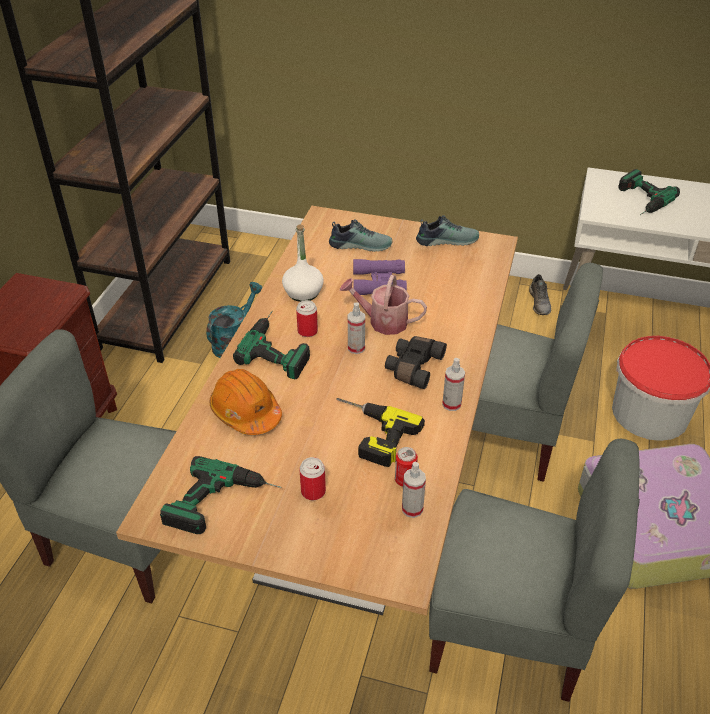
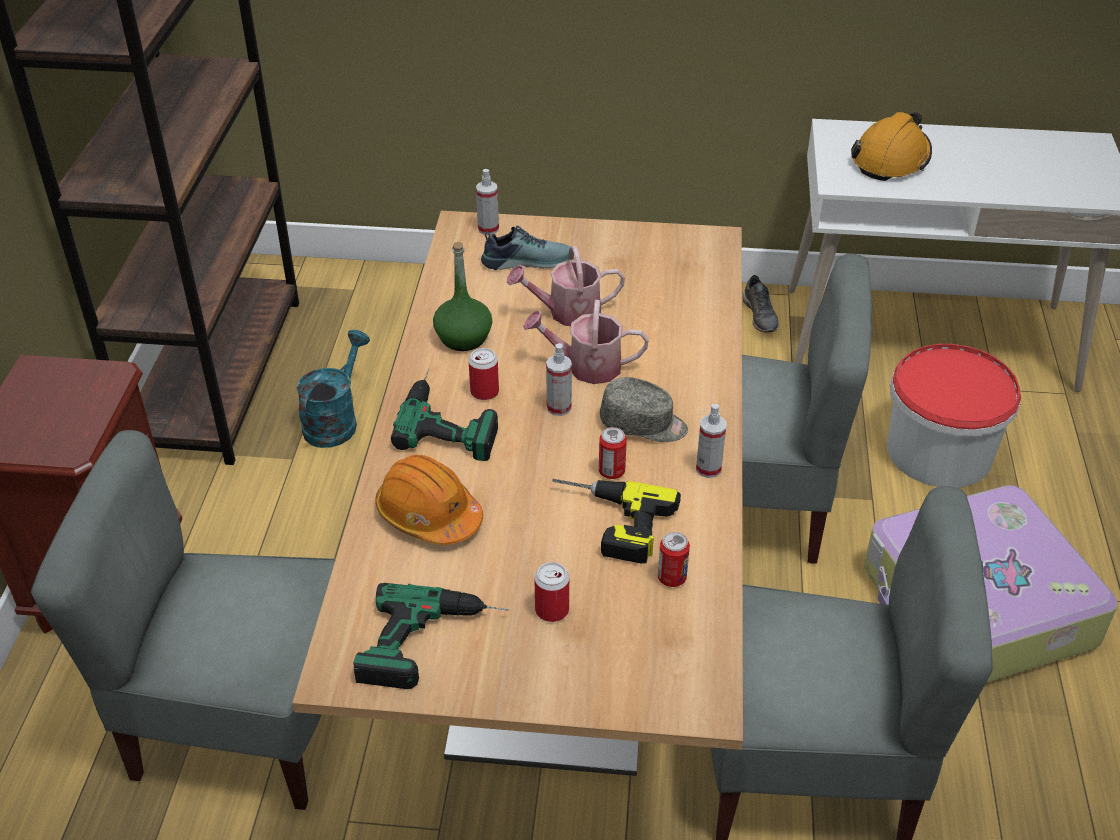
camera: 10 degrees left, 0 degrees up
(303, 293) = (463, 338): white bottle -> green bottle
(379, 283) = (566, 312): purple binoculars -> watering can
(381, 398) = (611, 472): none -> can
(412, 509) = (691, 614): spray bottle -> spray bottle (488, 229)
(413, 367) = (643, 424): black binoculars -> grey cap
(446, 240) = (645, 241): shoe -> none
(638, 200) = (891, 159): power drill -> orange hard hat

